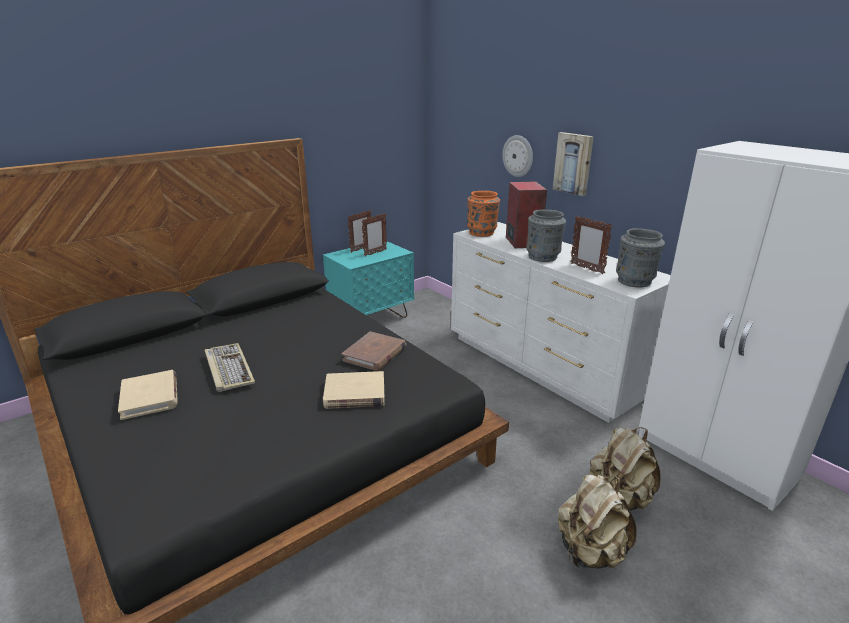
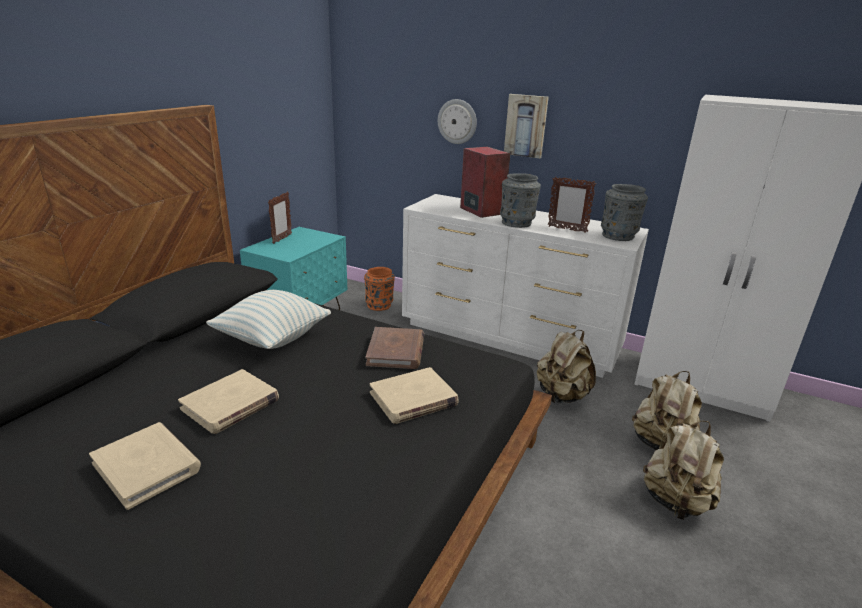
camera: 25 degrees left, 0 degrees up
(228, 369) = (230, 405): keyboard -> beige book
(295, 327) = (272, 339): none -> pillow
(375, 253) = (302, 241): picture frame -> none
(482, 233) = (432, 205): orange vase -> orange vase (379, 305)
(552, 429) = (561, 396): none -> beige backpack

